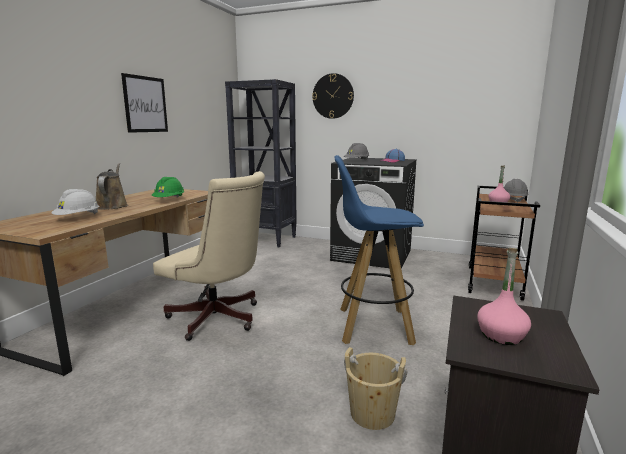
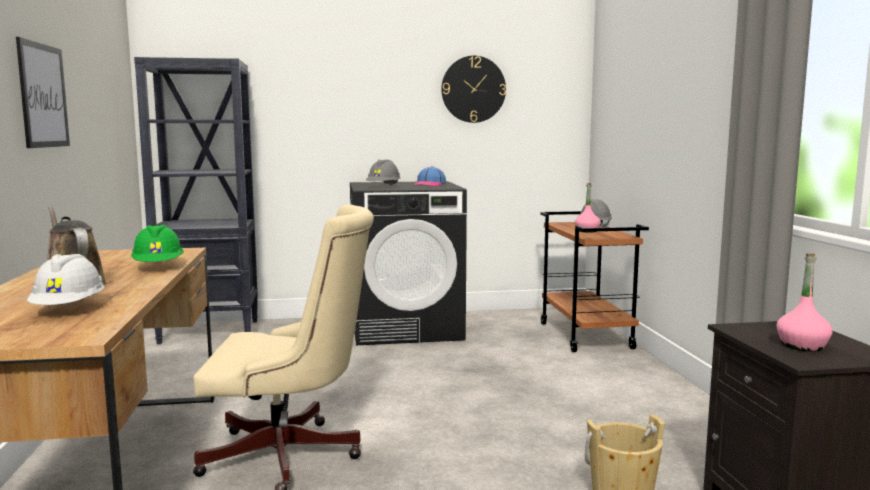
camera: 30 degrees left, 5 degrees down
(333, 96) = (314, 88): wall clock -> wall clock (473, 89)
(372, 326) = (512, 412): blue stool -> none

